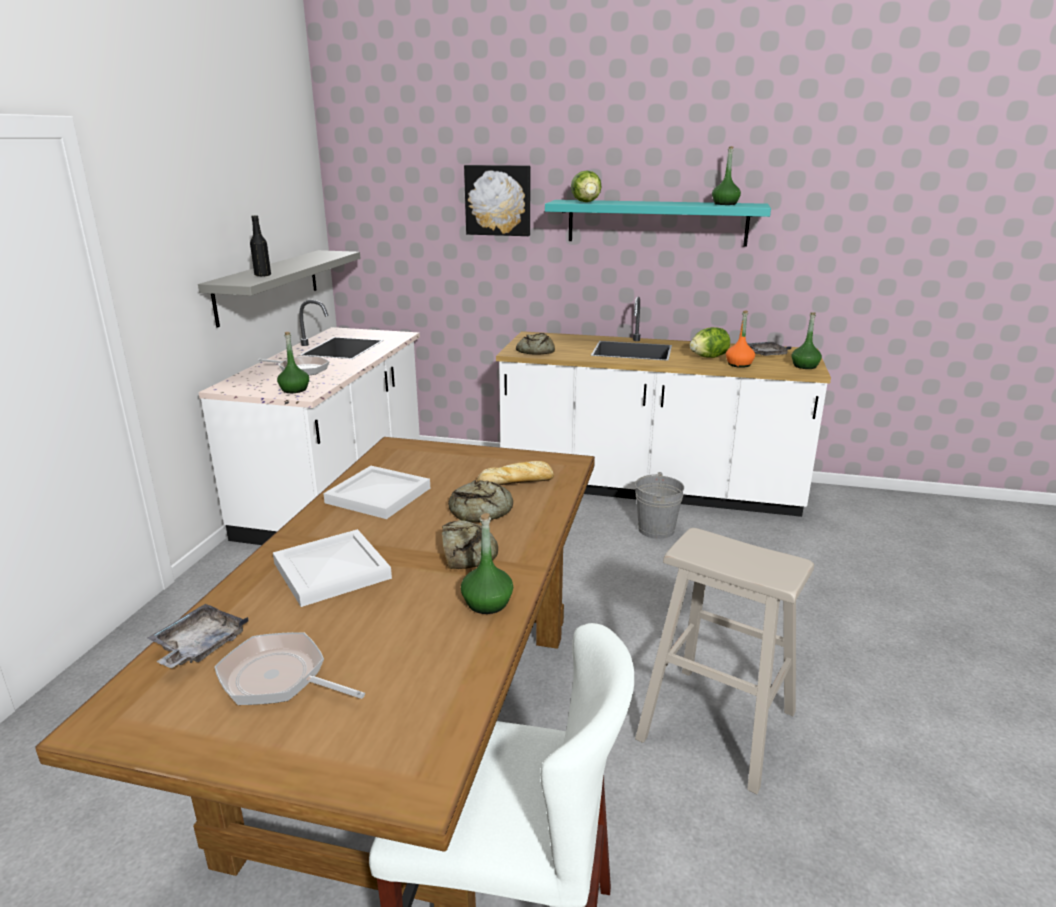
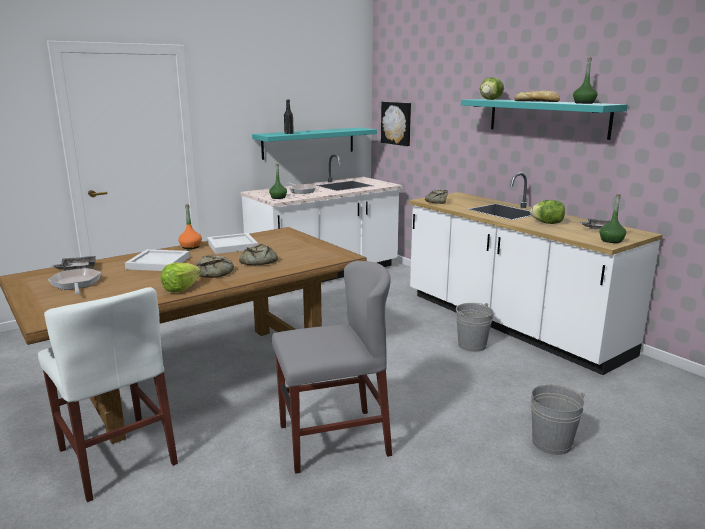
camera: 40 degrees right, 5 degrees down
(268, 286) = (309, 143): grey shelf -> turquoise shelf
(487, 603) = (181, 289): green bottle -> lettuce
(498, 200) = (454, 99): picture -> picture (397, 123)
(517, 481) = (300, 256): bread -> bread (537, 101)
(717, 725) = (333, 440): beige stool -> grey chair
(739, 364) = (558, 230): orange bottle -> orange bottle (190, 247)
(876, 611) = (551, 443): none -> grey bucket

